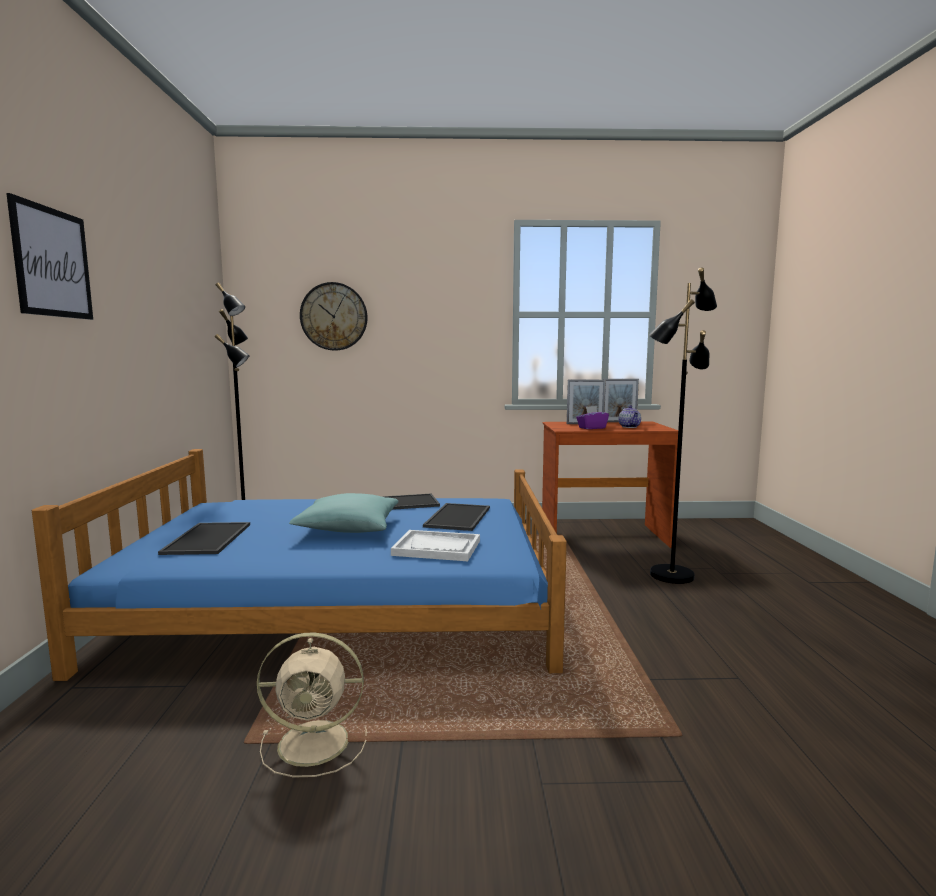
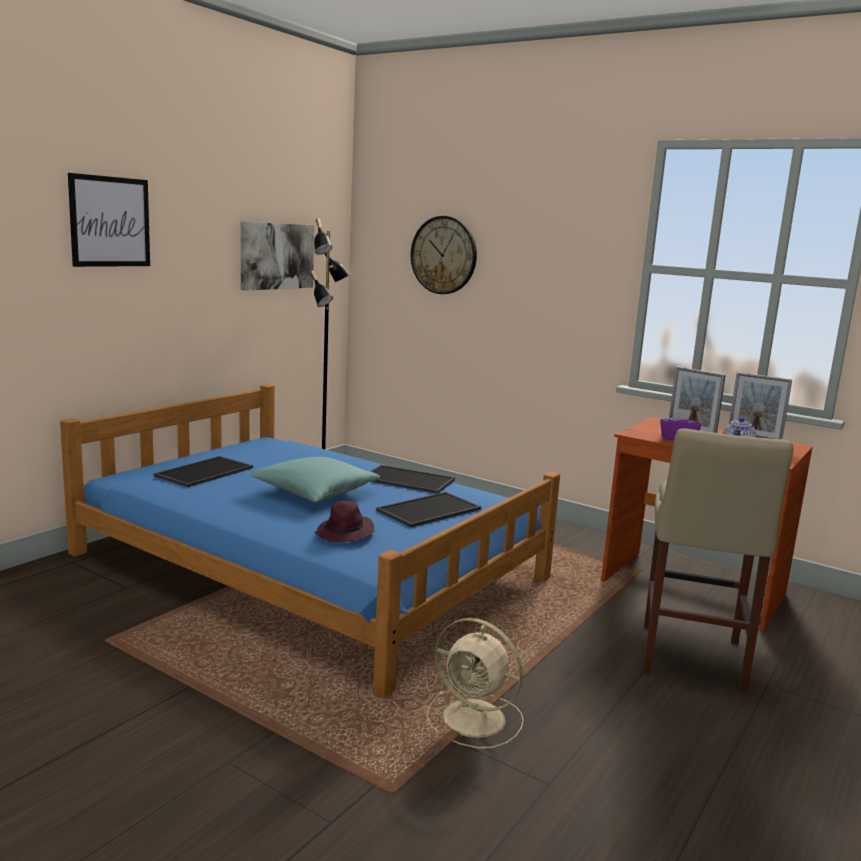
camera: 35 degrees right, 5 degrees up
(183, 319) = (276, 256): none -> picture
(317, 742) = (142, 661): beige fan -> beige fan (476, 719)
(437, 548) = (345, 534): white tray -> purple hat
(671, 575) = (691, 660): black floor lamp -> beige stool

